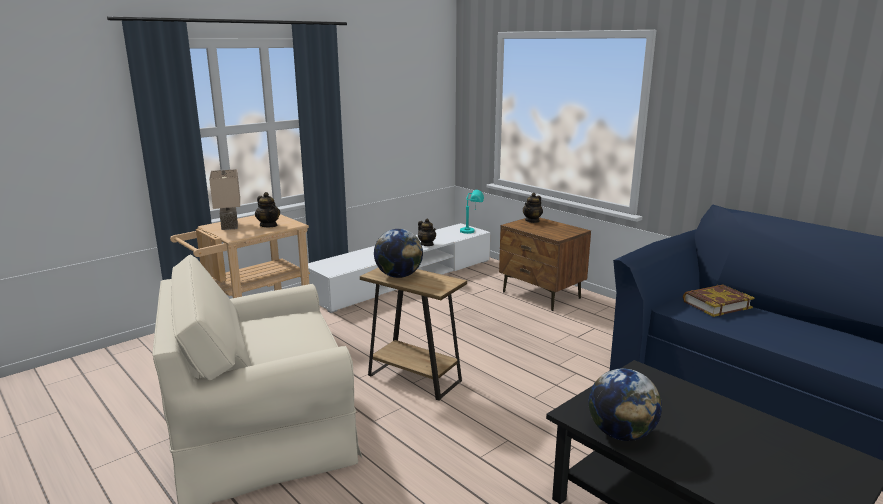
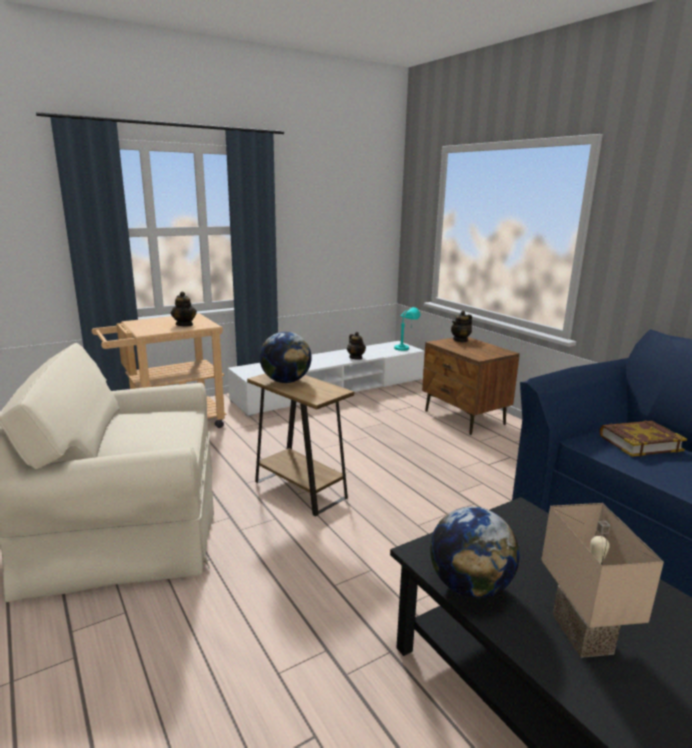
camera: 10 degrees right, 0 degrees up
(228, 226) = (147, 323): beige table lamp -> beige table lamp (578, 633)

